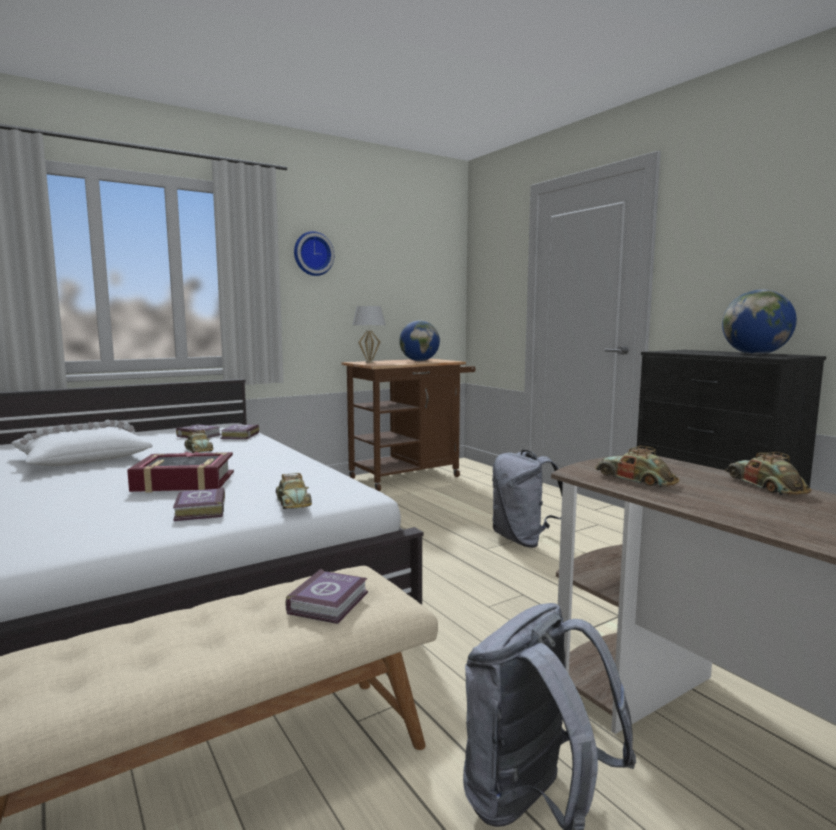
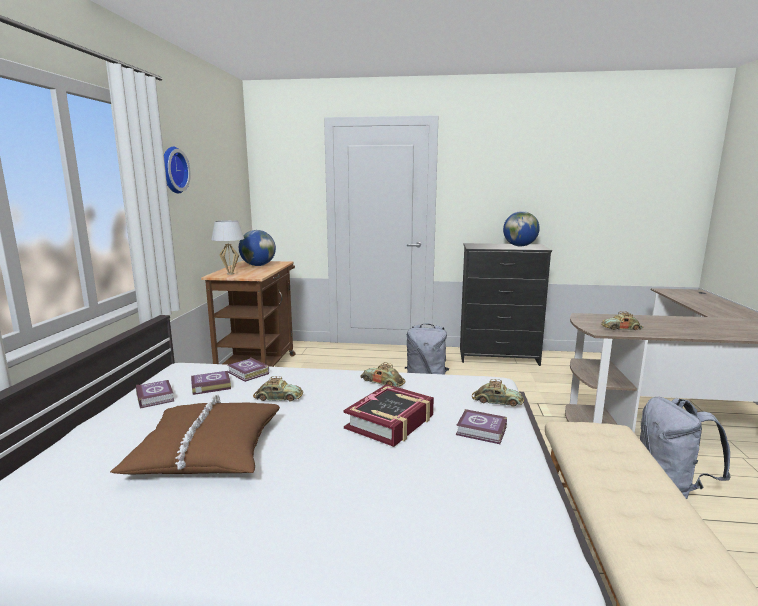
camera: 50 degrees left, 5 degrees up
(82, 458) = (207, 451): white pillow -> brown pillow
(330, 602) = (612, 442): book -> book (156, 397)
(765, 486) = (647, 318): toy car -> toy car (382, 382)

